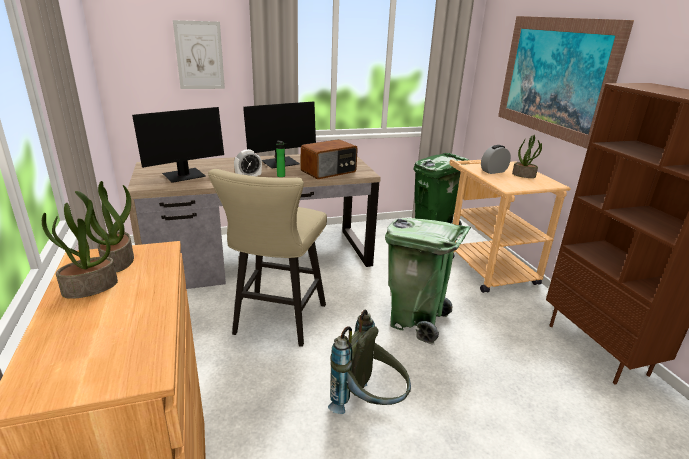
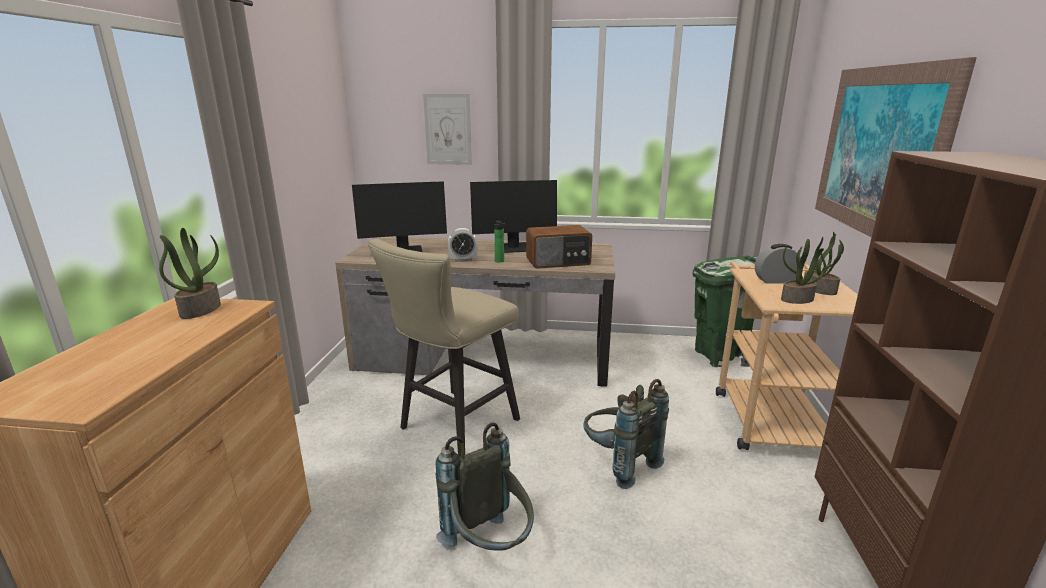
camera: 25 degrees right, 5 degrees down
(89, 288) = (149, 328): potted plant -> potted plant (797, 300)
(416, 321) = (618, 463): green trash can -> grey backpack

